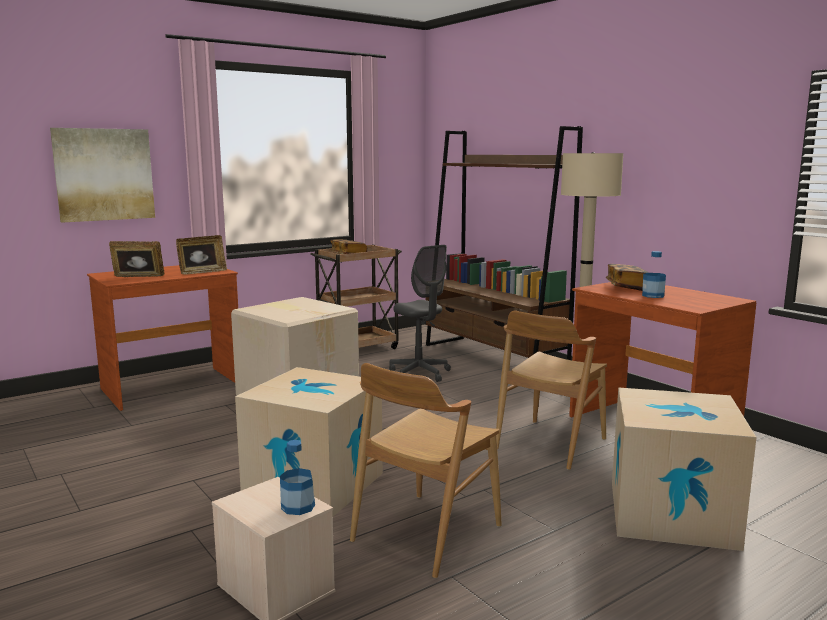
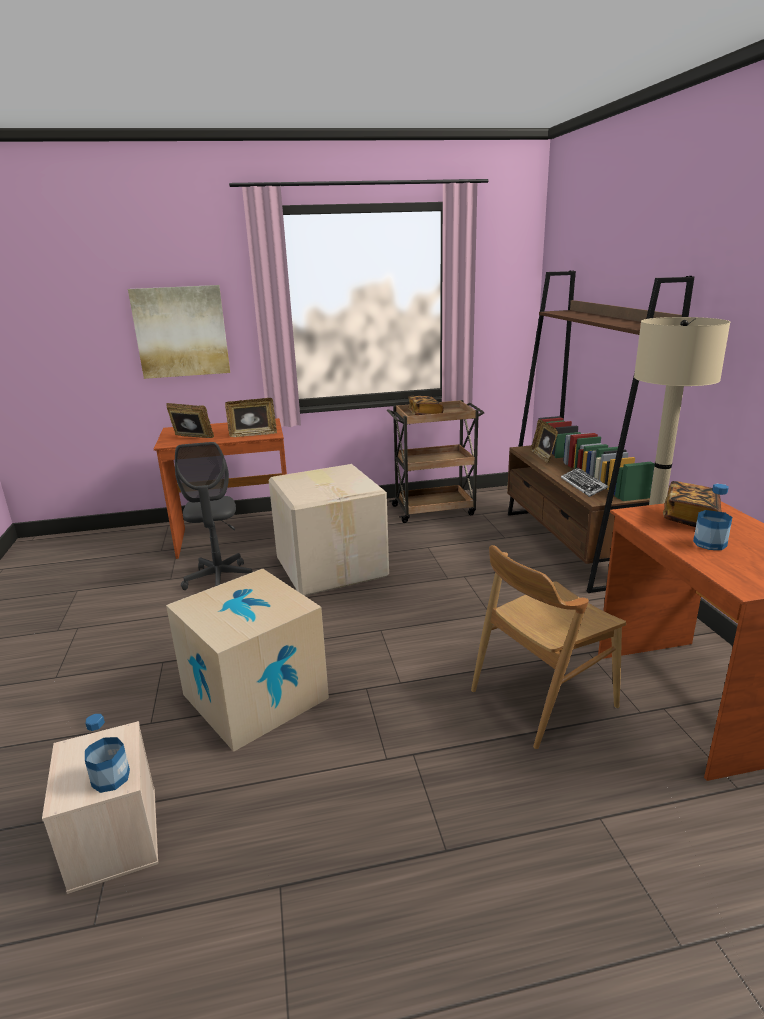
camera: 25 degrees right, 10 degrees up
(419, 373) = (471, 555): grey office chair -> grey office chair (220, 580)
(425, 533) = (304, 805): brown chair -> none
(460, 284) = (543, 457): none -> picture frame
(511, 297) = (583, 485): none -> keyboard
(671, 514) = (618, 874): cardboard box -> none

